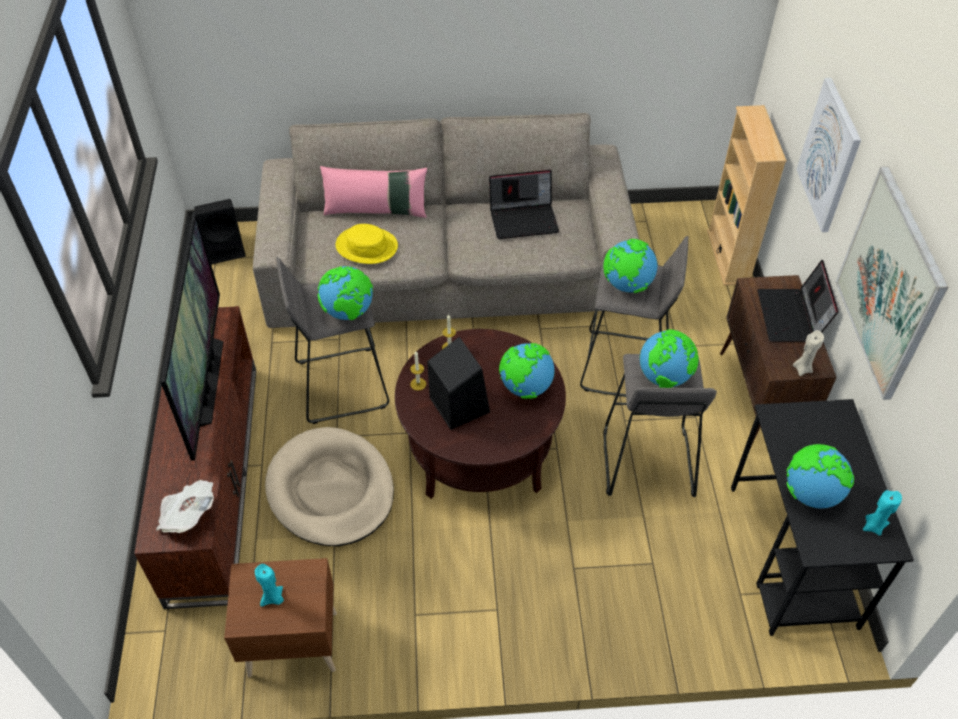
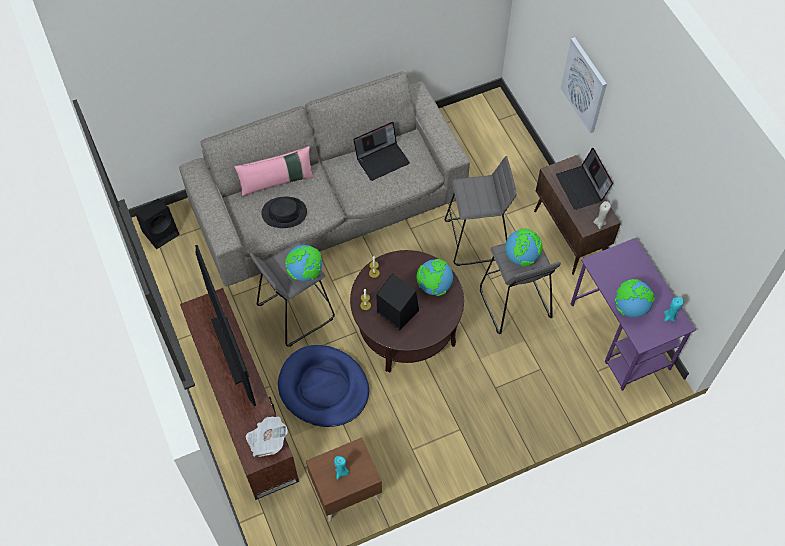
camera: 20 degrees left, 10 degrees up
(331, 490) = (323, 388): beige dog bed -> blue dog bed
(367, 246) = (284, 213): yellow hat -> black hat
(627, 285) = (475, 197): globe -> none
(728, 257) = (515, 134): beige bookcase -> none
(792, 556) = (620, 337): black desk -> purple desk
(889, 284) = (646, 173): picture -> none

